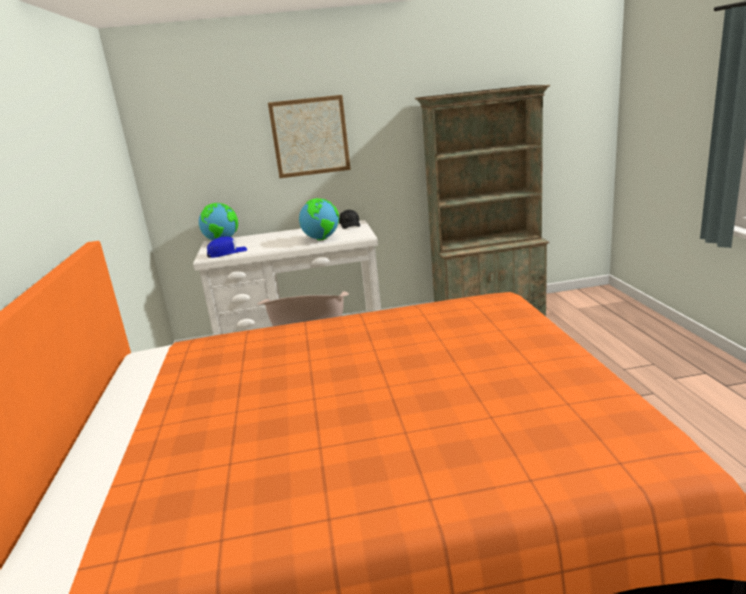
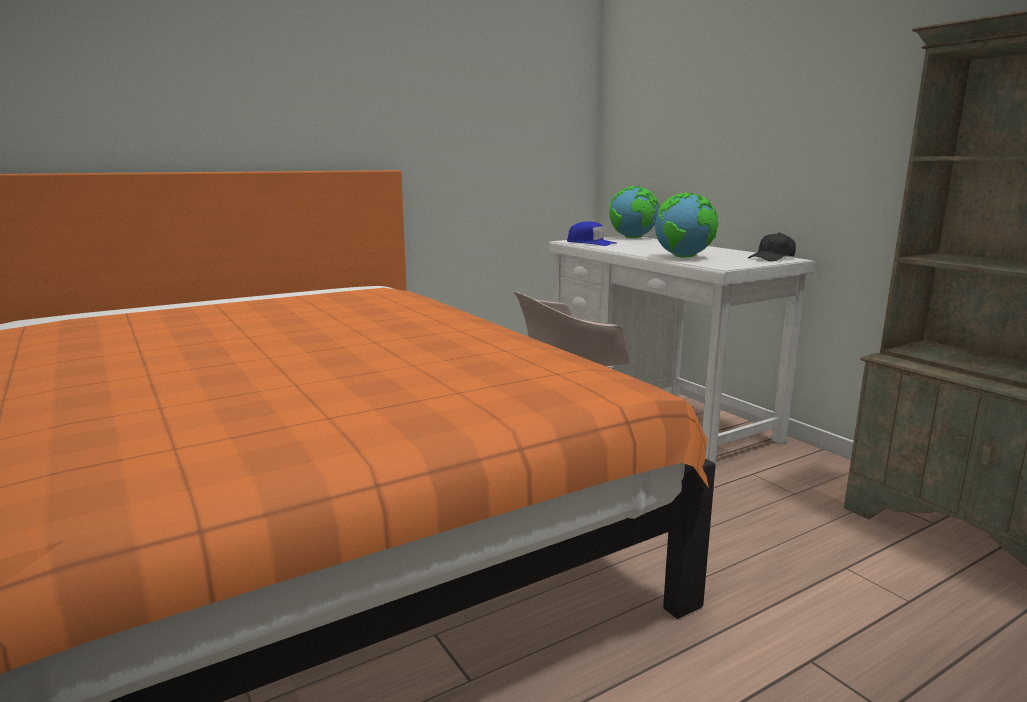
camera: 65 degrees right, 5 degrees down
(310, 136) = (774, 107): picture -> none

